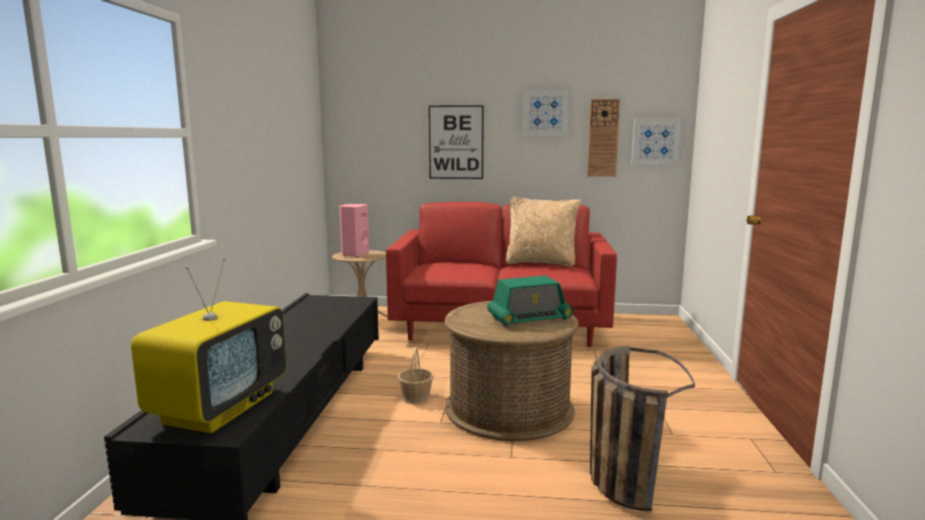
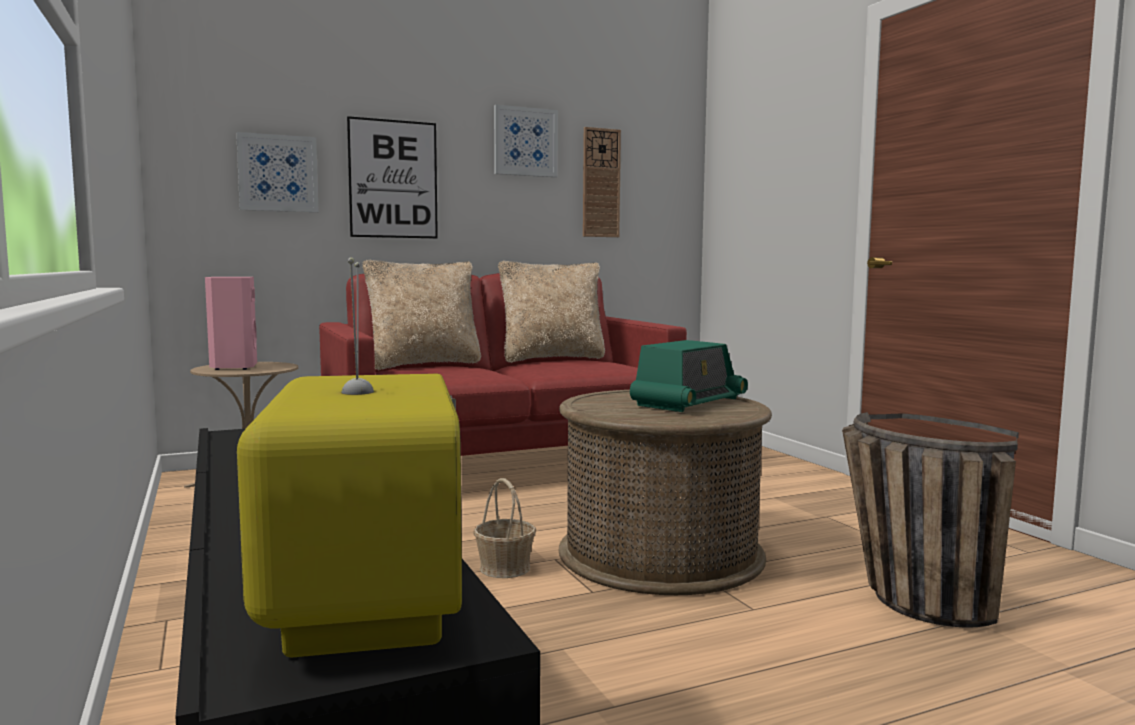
camera: 30 degrees left, 5 degrees down
(455, 262) = (425, 366): none -> beige pillow
(655, 141) = (663, 191): picture -> picture (278, 173)

